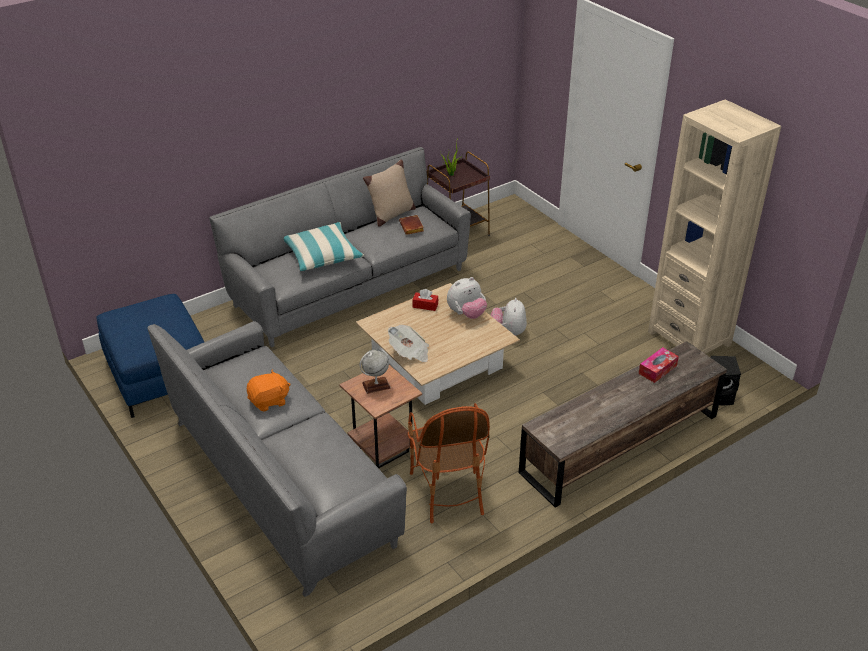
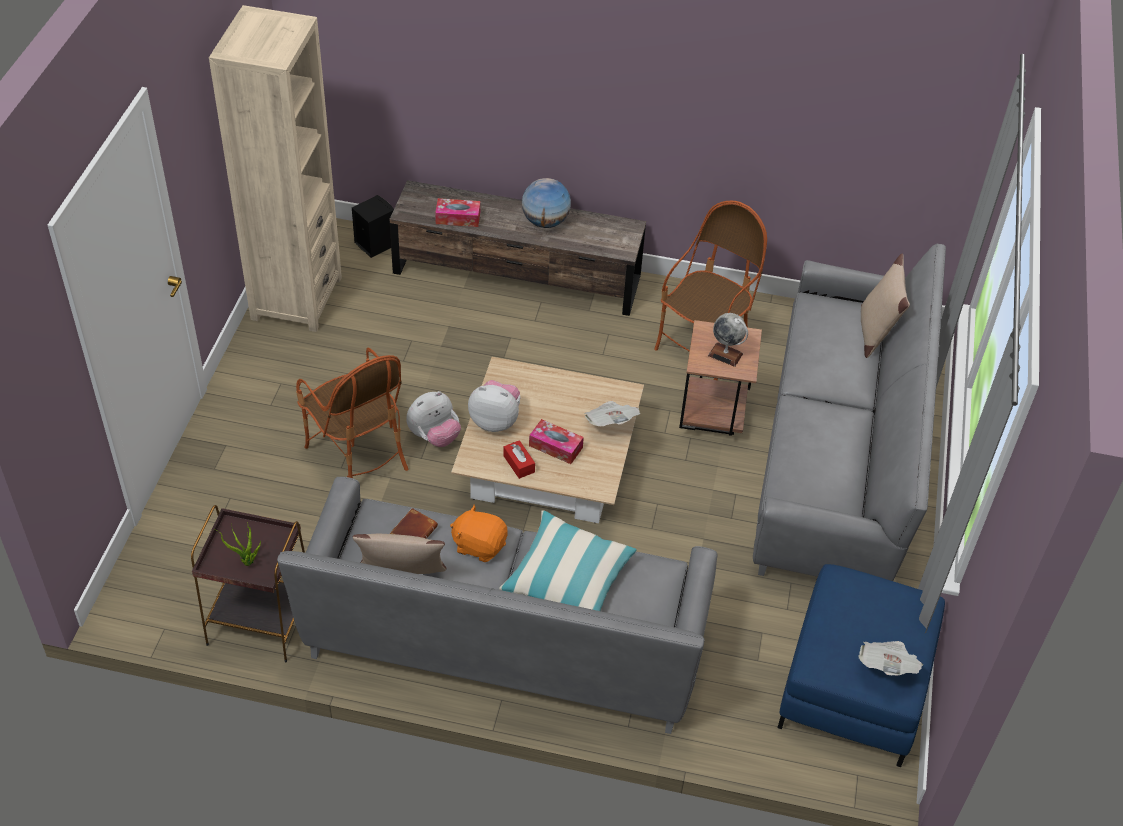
camera: 135 degrees left, 10 degrees up
(128, 317) = (887, 666): none -> newspaper
(269, 401) = (830, 428): orange plush toy -> orange plush toy (479, 545)
(305, 488) = (875, 332): none -> beige pillow
(420, 324) = (555, 446): none -> tissue box
(526, 301) = (357, 455): none -> armchair
(611, 407) = (545, 222): none -> globe

